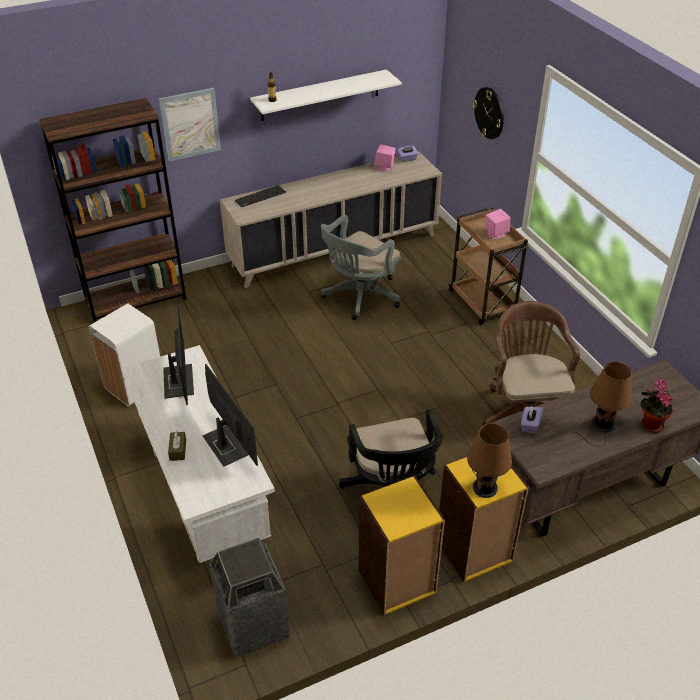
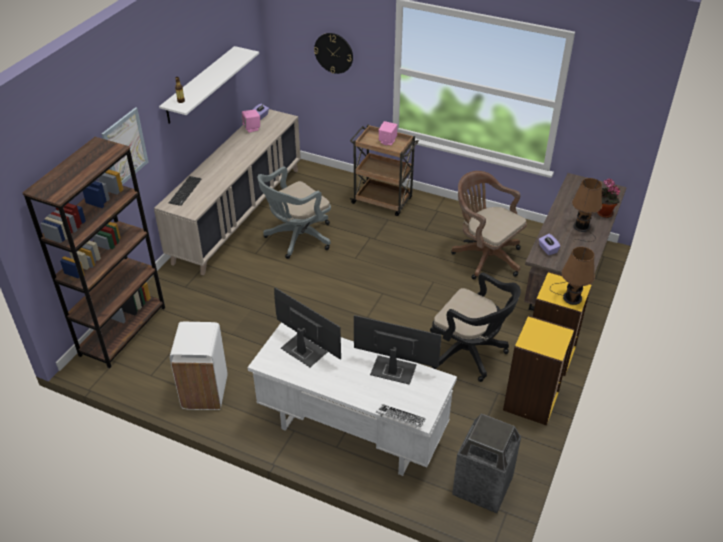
camera: 40 degrees left, 0 degrees up
(178, 450) = (365, 394): brown tissue box -> none
(178, 490) = (400, 418): none -> keyboard
(359, 297) = (296, 238): grey office chair -> grey office chair turned 45 degrees clockwise

